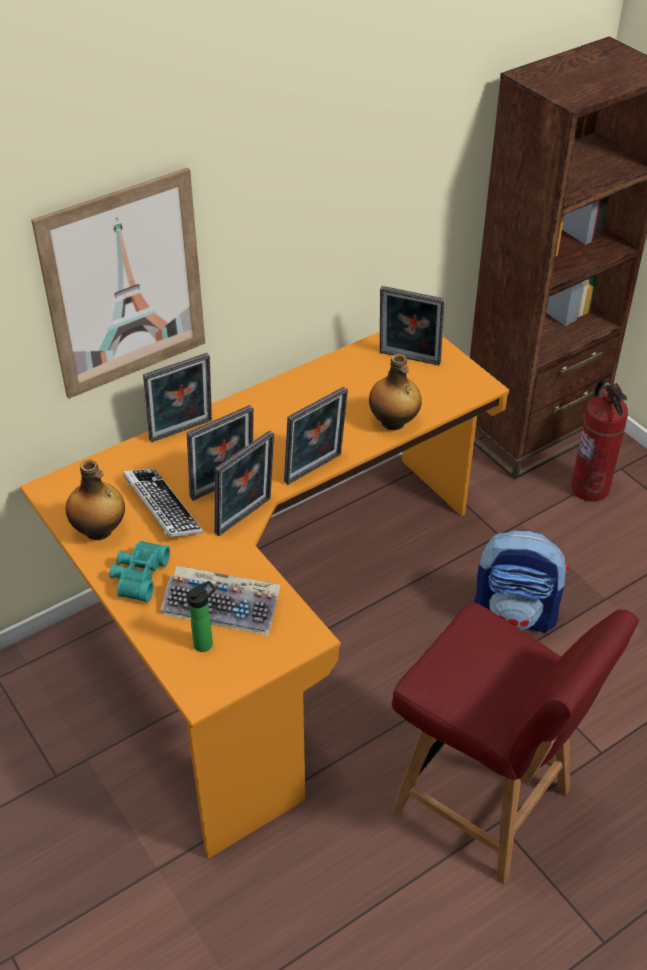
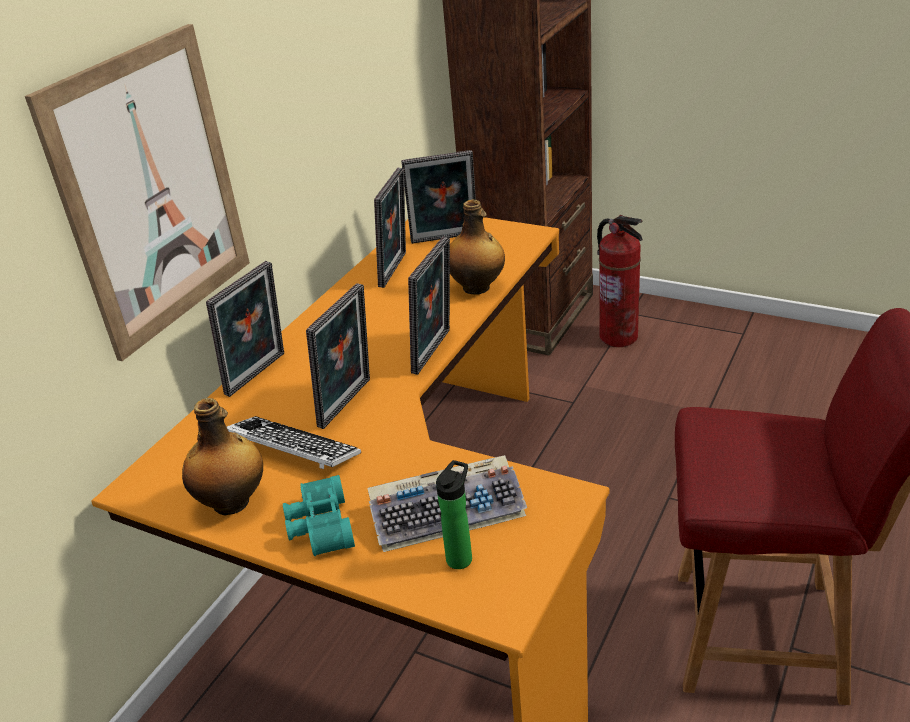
camera: 25 degrees left, 10 degrees down
(246, 518) = (399, 420): picture frame -> picture frame (396, 270)
(515, 614) = (643, 458): backpack -> none

